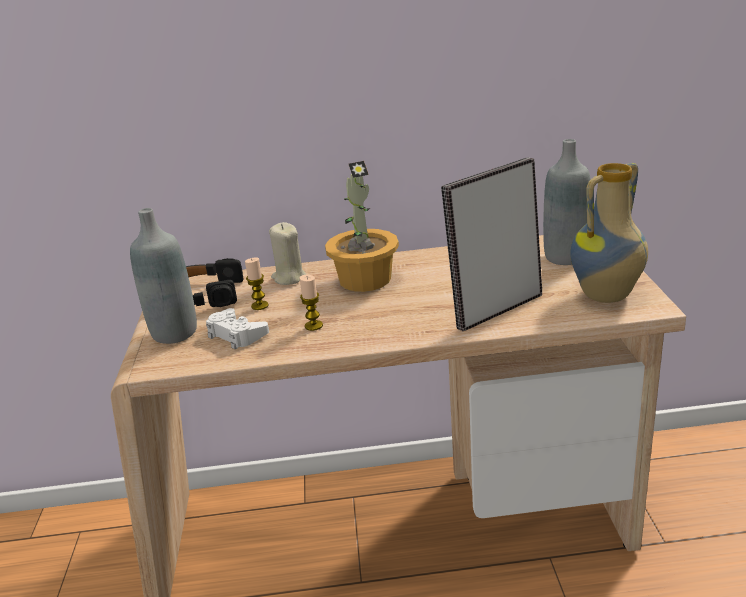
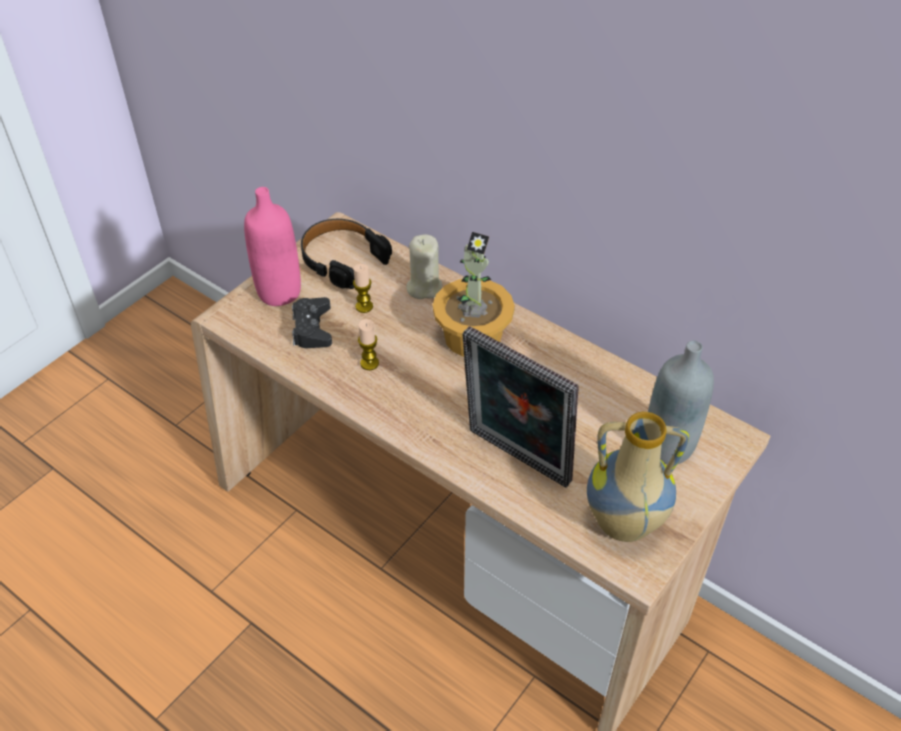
camera: 40 degrees right, 20 degrees up
(174, 333) = (279, 292): grey bottle -> pink bottle
(236, 334) = (312, 328): white game controller -> black game controller
(495, 309) = (515, 460): picture frame -> picture frame turned 150 degrees counterclockwise

